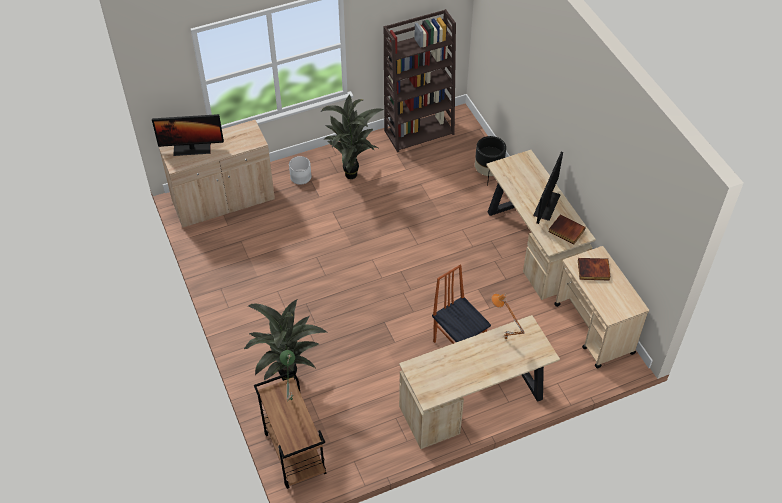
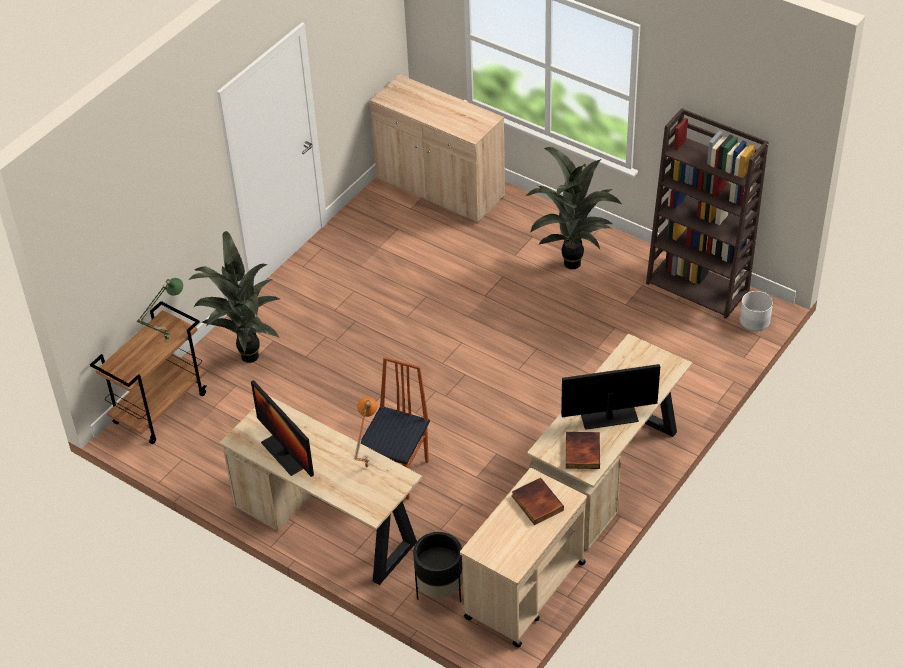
camera: 60 degrees right, 5 degrees down
(192, 148) = (418, 96): monitor -> monitor (286, 453)
(301, 177) = (530, 226): white planter -> white planter (754, 320)
(488, 174) = (689, 380): black planter -> black planter (440, 590)

